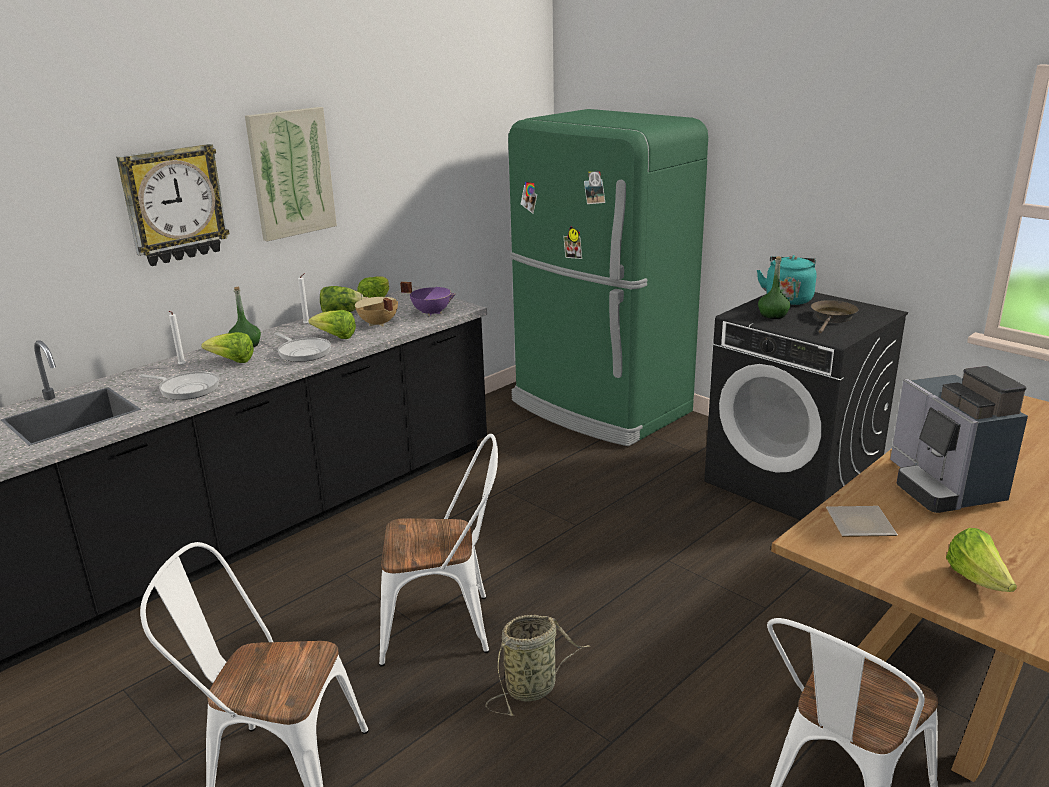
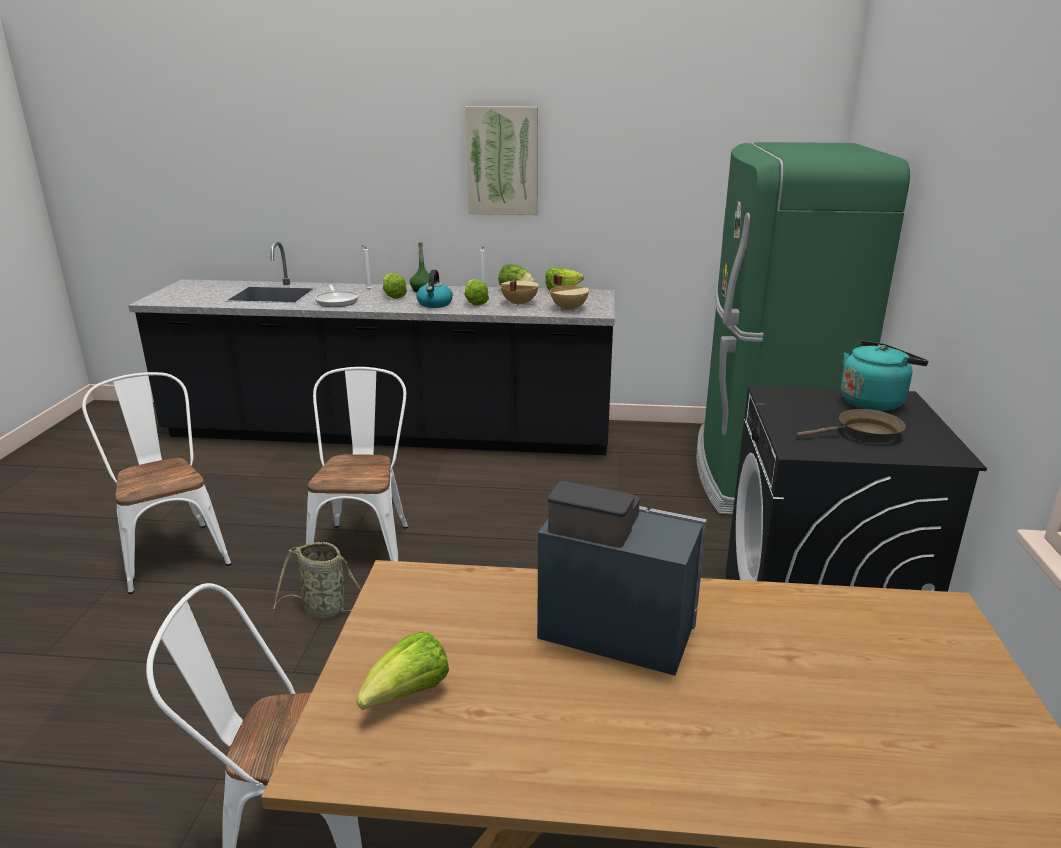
camera: 50 degrees right, 0 degrees up
(174, 205) = (399, 169): wall clock -> none
(303, 352) = (435, 304): frying pan -> kettle
(431, 312) = (569, 309): purple cooking pot -> beige cooking pot
(447, 626) = (364, 544): white chair -> white chair turned 135 degrees counterclockwise
(773, 315) = (807, 406): green bottle -> none
(862, 526) = (458, 598): plate -> none
(942, 486) = (612, 628): coffee machine -> coffee machine turned 75 degrees clockwise

